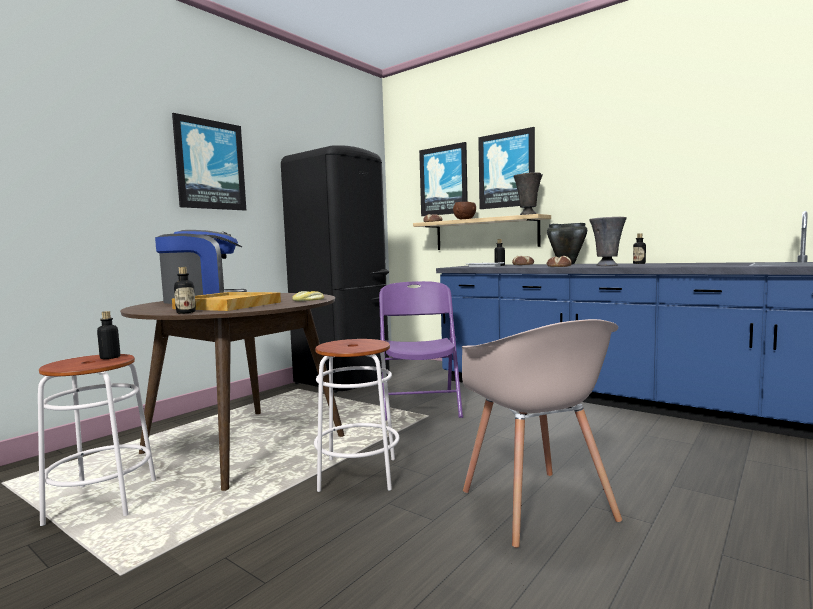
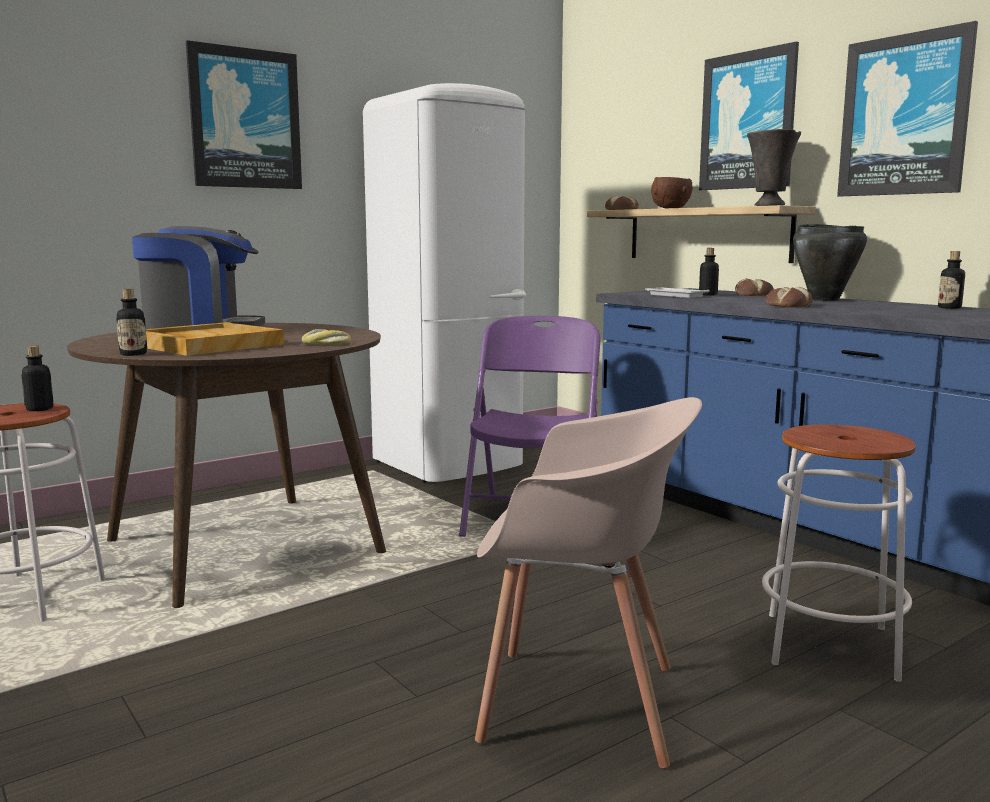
camera: 15 degrees right, 5 degrees up
(345, 380) = (452, 464): black fridge -> white fridge
(358, 474) = (364, 612): white stool -> white stool (830, 645)
(444, 180) = (647, 136): picture -> picture (904, 115)
(537, 507) = (583, 705): beige chair -> beige chair turned 75 degrees counterclockwise
(607, 266) = (870, 310): grey vase -> none

